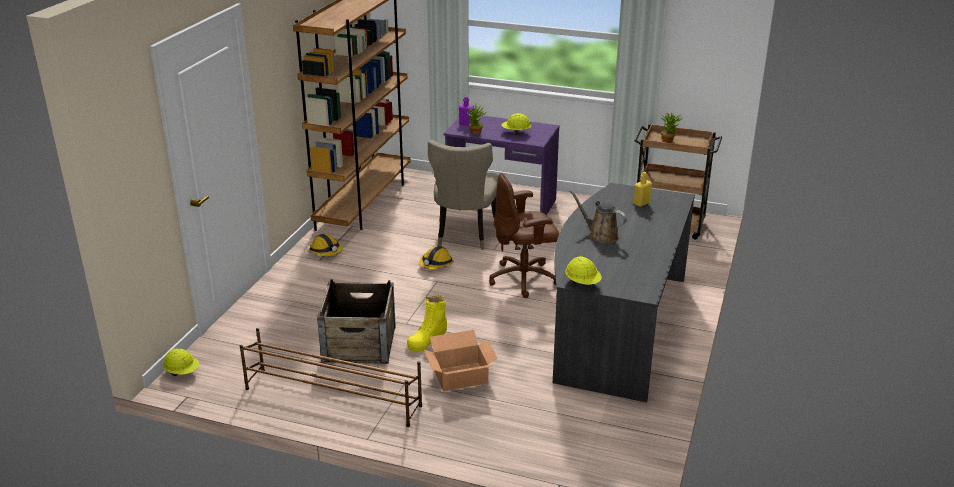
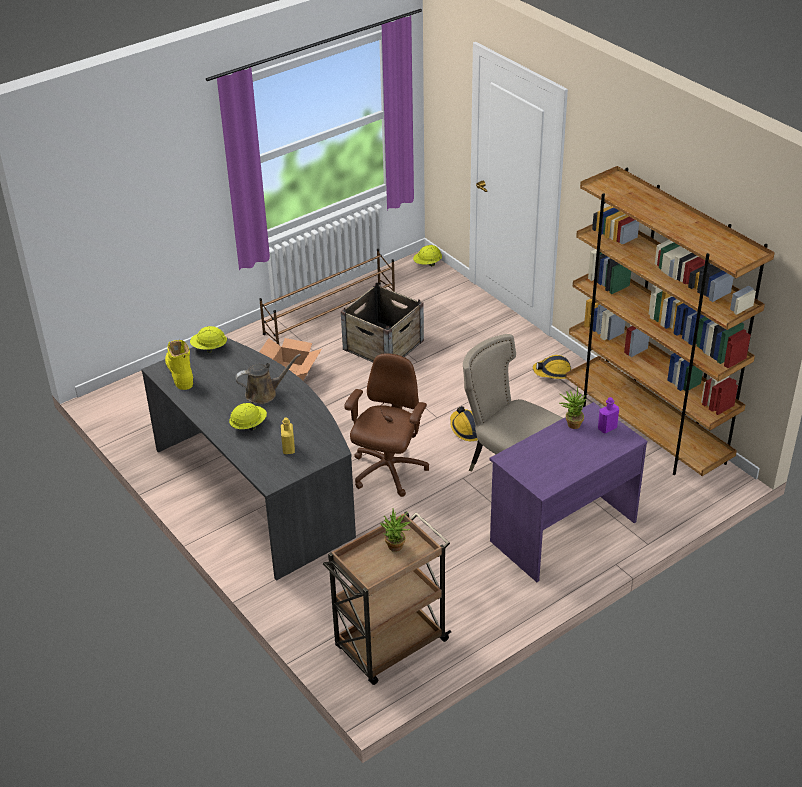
camera: 125 degrees right, 10 degrees up
(427, 338) = (354, 379): yellow boot -> yellow boot (180, 373)
(516, 132) = (547, 454): yellow hard hat -> yellow hard hat (248, 425)

